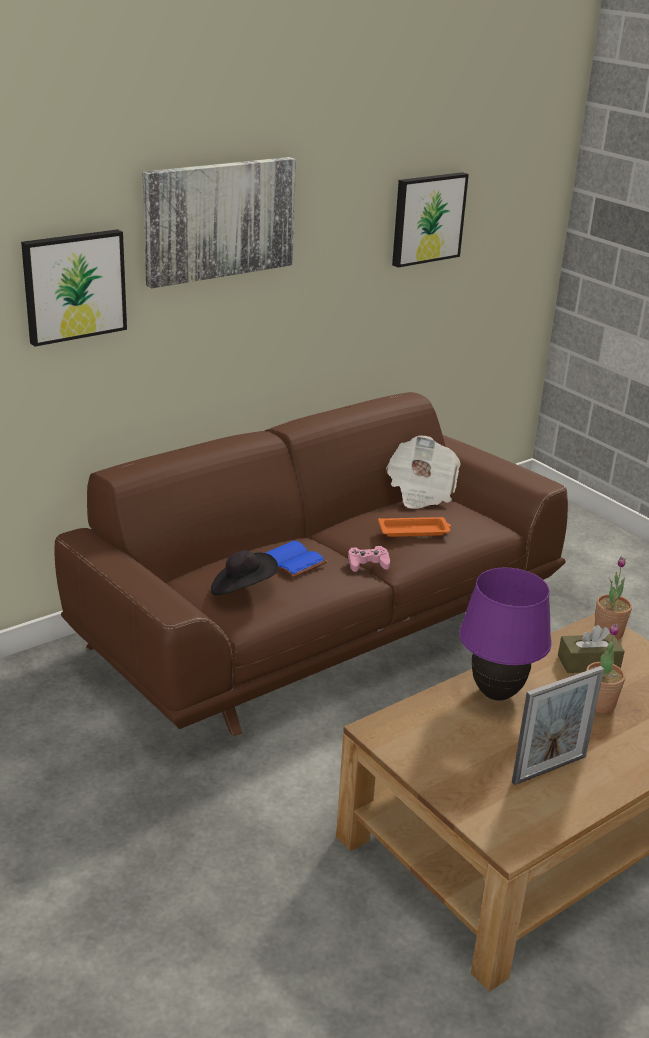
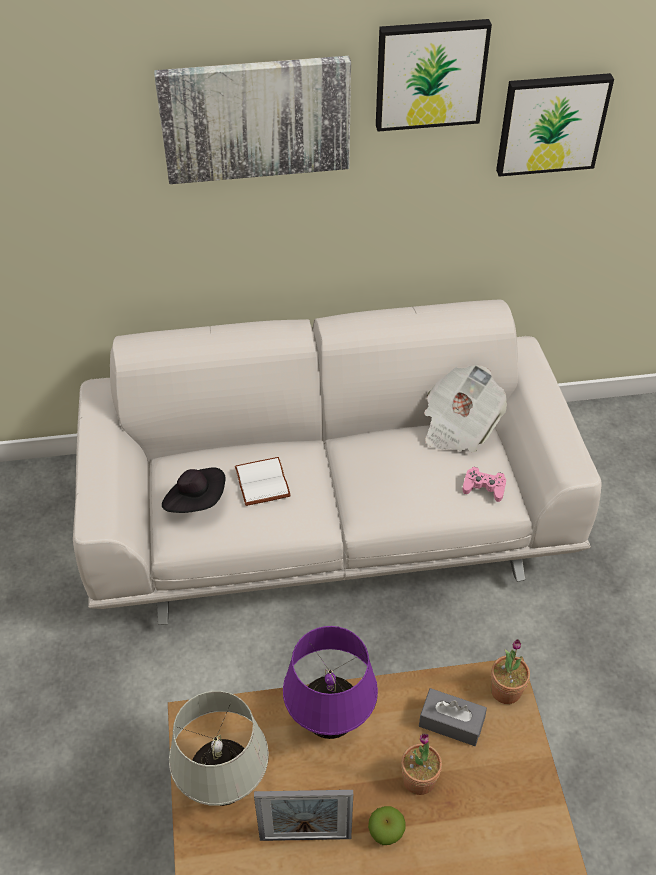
camera: 30 degrees right, 20 degrees up
(74, 286) = (85, 174): picture -> picture (430, 73)
(294, 561) = (264, 482): blue book -> white book
(319, 626) = (329, 517): brown sofa -> white sofa
(368, 563) = (333, 507): pink game controller -> pink game controller (484, 487)
(415, 531) = (408, 481): orange tray -> none
(449, 763) = (224, 787): none -> white table lamp
(588, 663) = (451, 722): brown tissue box -> grey tissue box
(608, 744) = (385, 833): none -> apple

